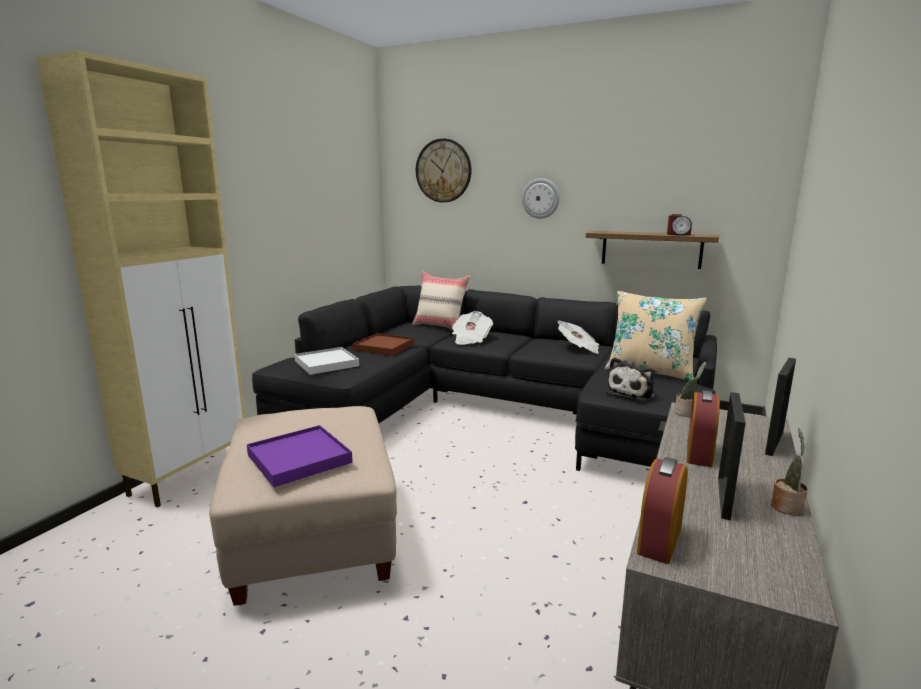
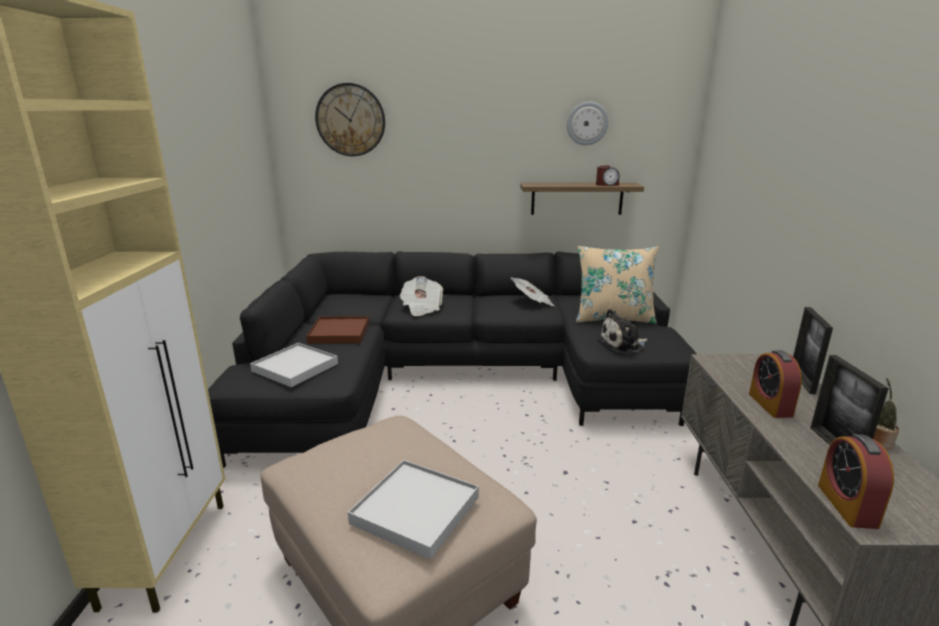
camera: 25 degrees left, 5 degrees up
(299, 458) = (415, 510): purple tray -> white tray
(440, 326) = (372, 296): beige pillow -> none
(540, 198) = (466, 151): wall clock -> wall clock (587, 123)
(632, 392) = (623, 344): plush toy -> plush toy turned 60 degrees clockwise
(687, 413) = (715, 364): potted plant -> none

